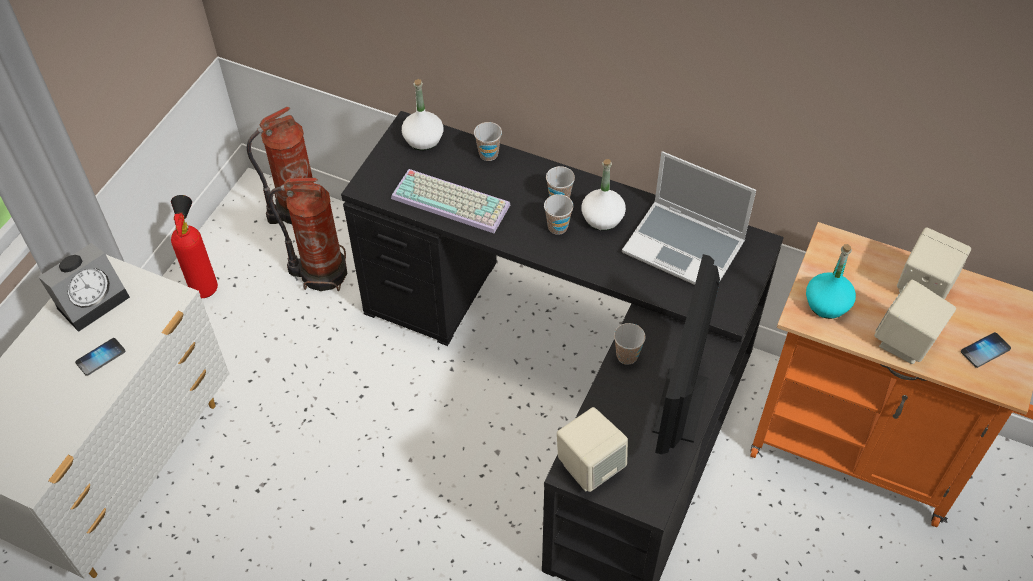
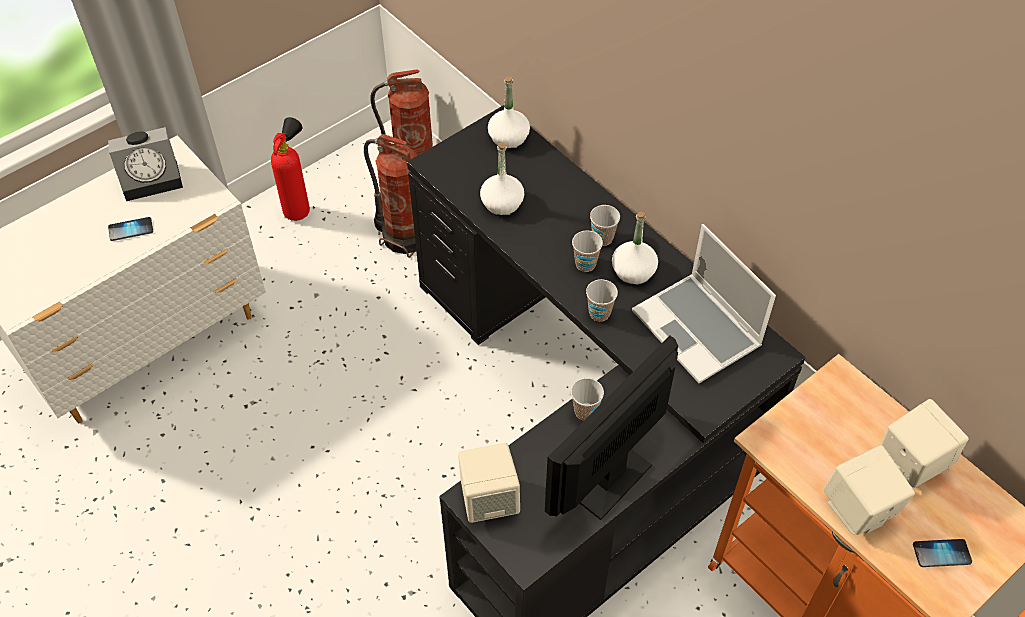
camera: 25 degrees right, 0 degrees up
(453, 200) = (502, 204): keyboard -> white bottle
(488, 154) = (560, 173): cup -> cup (599, 313)
(827, 304) = (798, 438): turquoise bottle -> none

